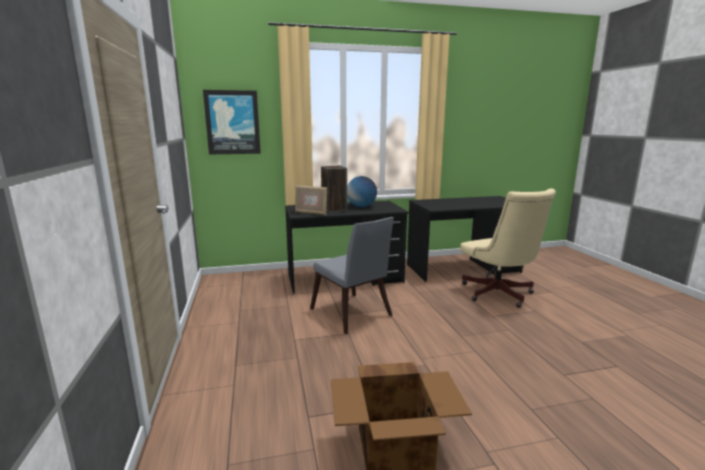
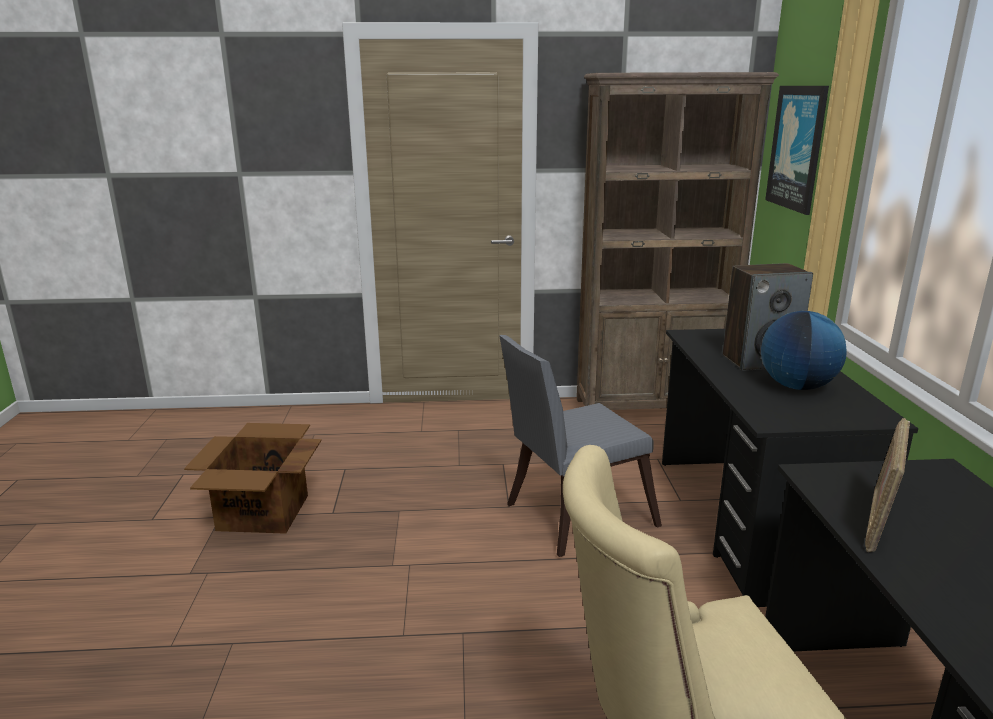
camera: 100 degrees right, 5 degrees up
(216, 295) = (652, 408): none -> brown bookcase
(311, 213) = (706, 343): picture frame -> picture frame (879, 523)

